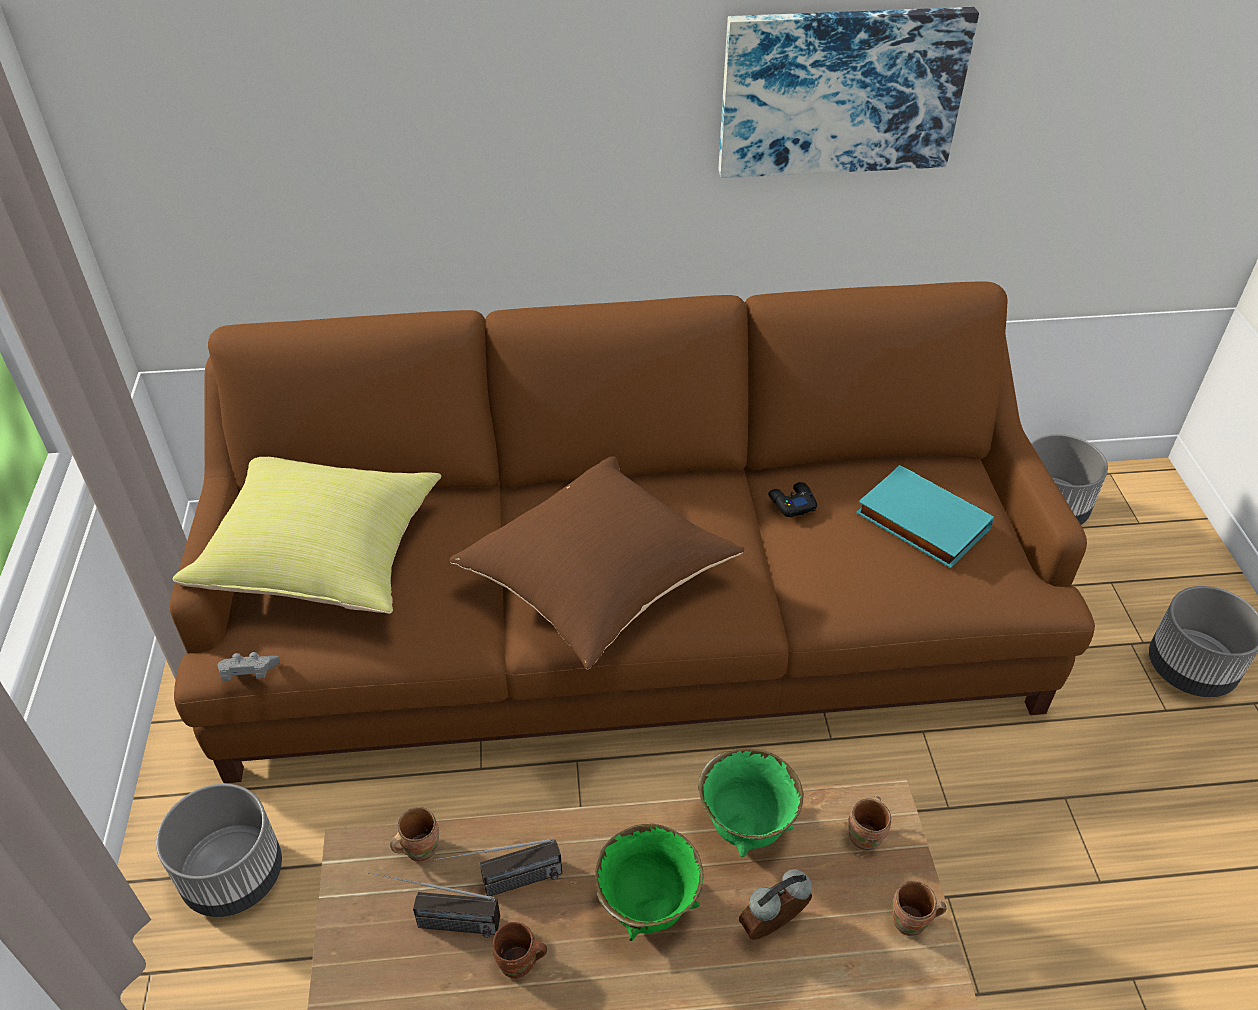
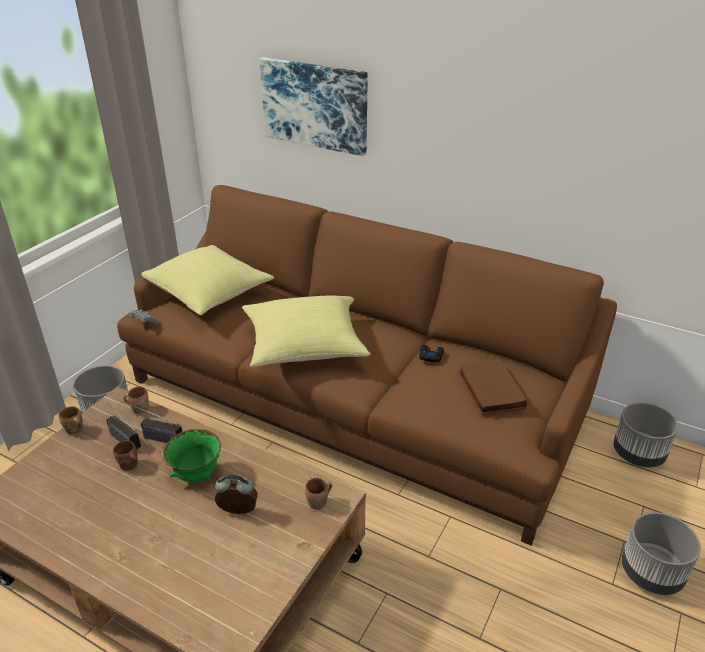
camera: 35 degrees right, 10 degrees down
(598, 585) = (304, 349): brown pillow -> yellow pillow
(746, 827) = (270, 470): green bowl -> none
(840, 91) = (526, 138): picture -> picture (315, 105)
(911, 923) = (299, 547): brown mug -> brown mug (74, 431)
(920, 522) = (488, 390): turquoise book -> brown book

